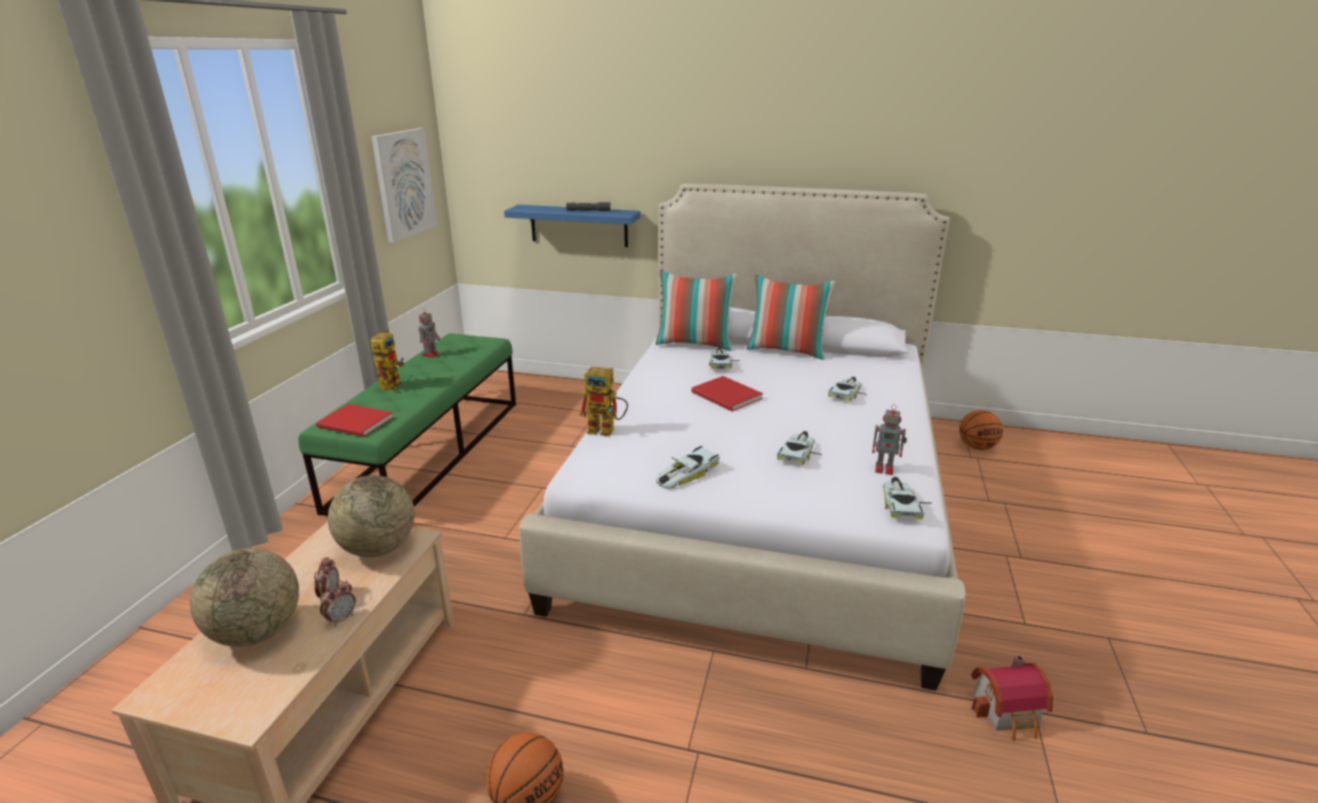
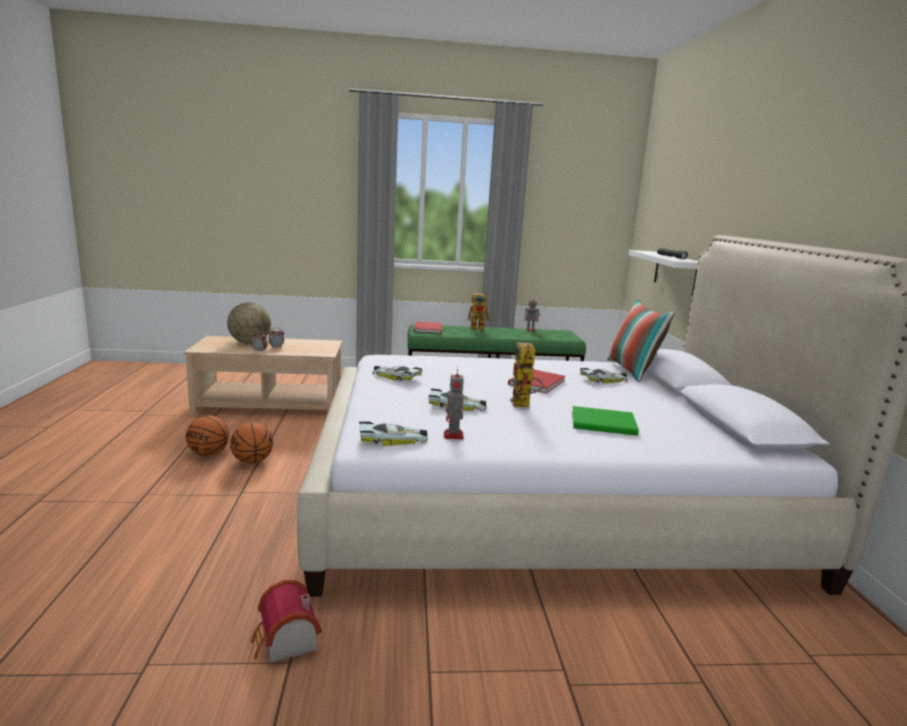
camera: 70 degrees right, 10 degrees down
(378, 548) = (315, 349): globe -> none
(404, 184) = (580, 221): picture -> none
(579, 225) = (675, 272): blue shelf -> white shelf
(607, 430) = (442, 358): toy robot -> toy robot (523, 405)
(787, 351) = (676, 401): pillow -> none
(846, 393) = (605, 424): toy car -> green book
(977, 447) = (851, 665): basketball -> basketball (252, 461)

